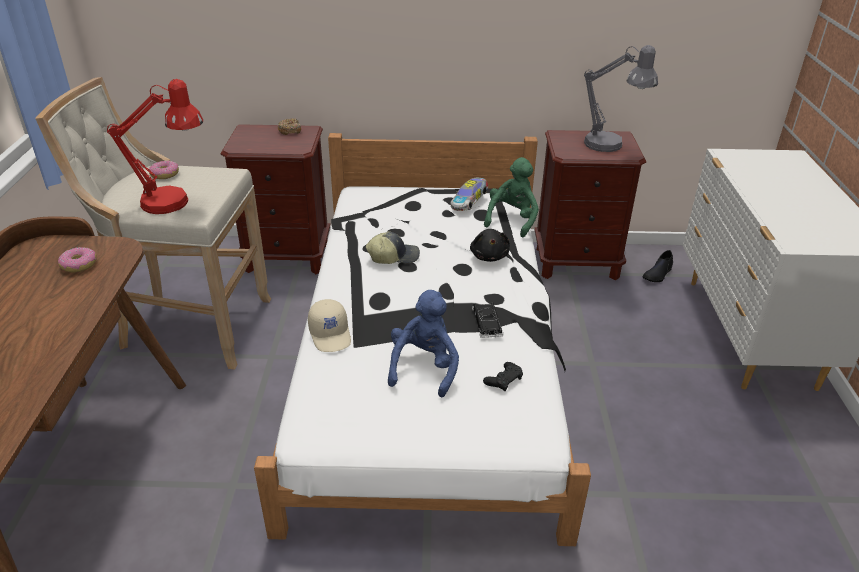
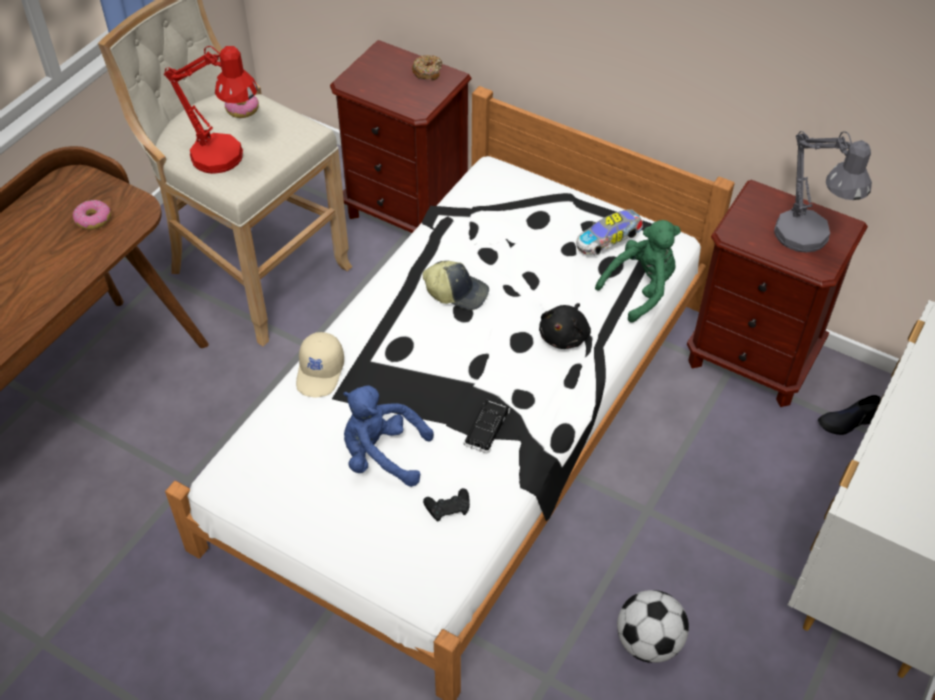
camera: 30 degrees right, 15 degrees up
(424, 367) = (382, 455): blue plush toy -> blue plush toy turned 120 degrees counterclockwise
(665, 439) = (648, 642): none -> football

